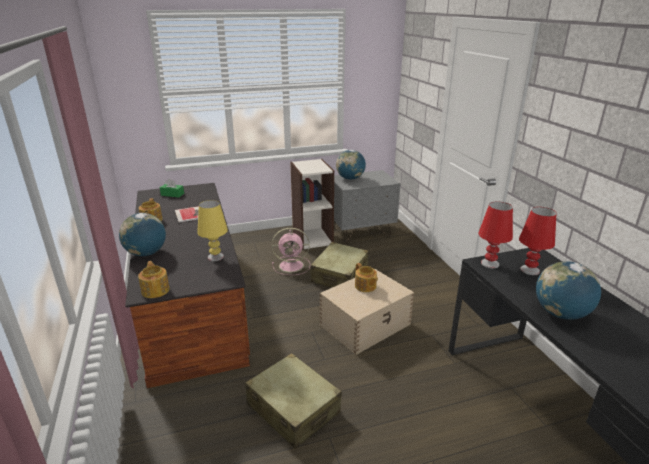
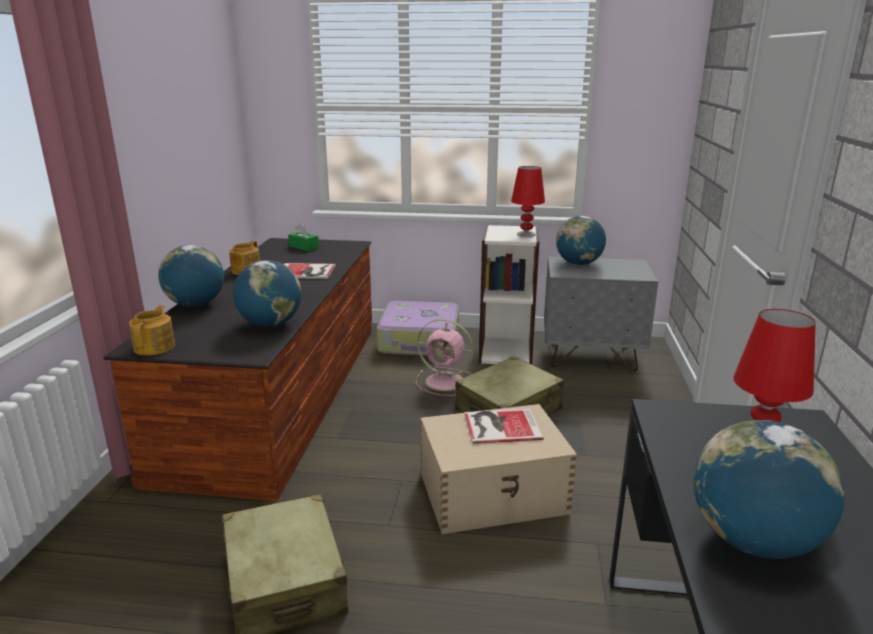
camera: 25 degrees right, 5 degrees down
(215, 257) = (270, 324): yellow table lamp -> globe
(255, 242) = (420, 341): none -> suitcase
(365, 286) = (500, 426): teapot -> book
(490, 263) = (680, 417): red table lamp -> red table lamp (526, 234)

